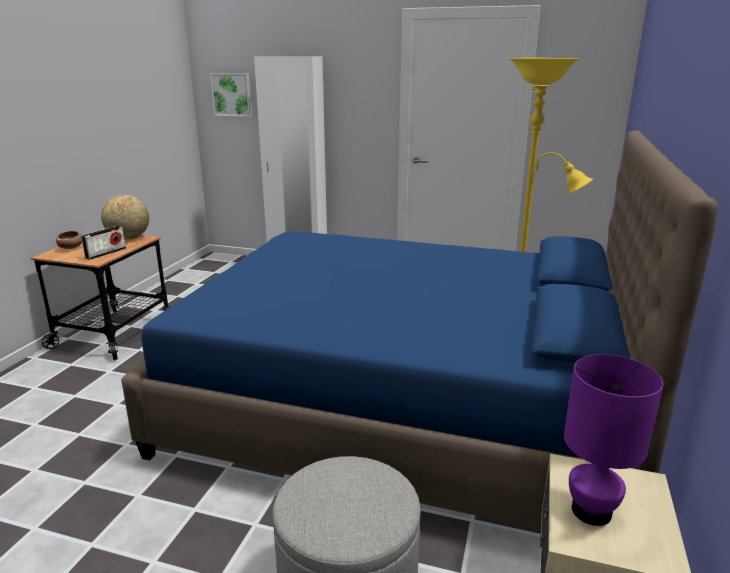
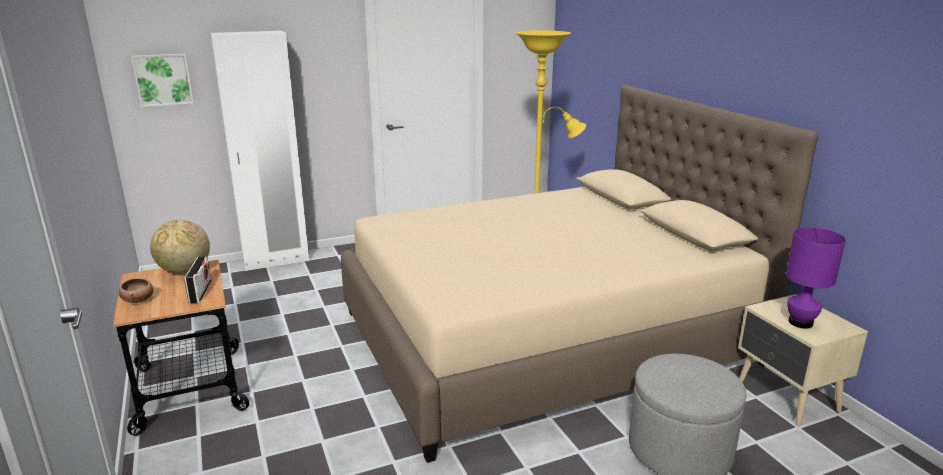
camera: 40 degrees left, 0 degrees up
(401, 405) = (544, 337): blue bed -> beige bed

